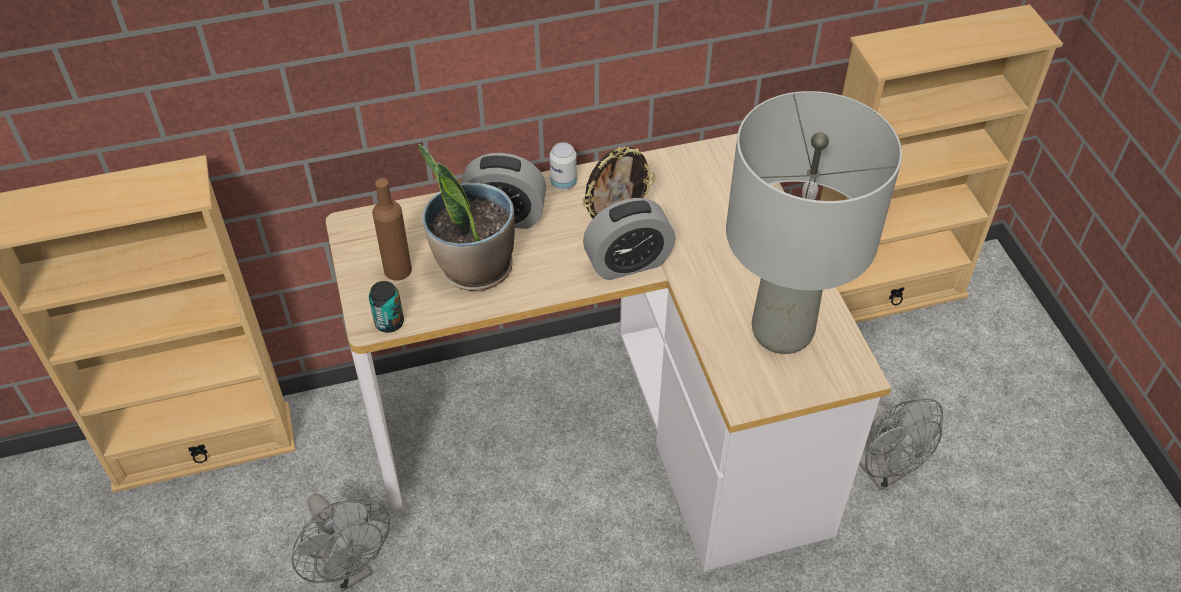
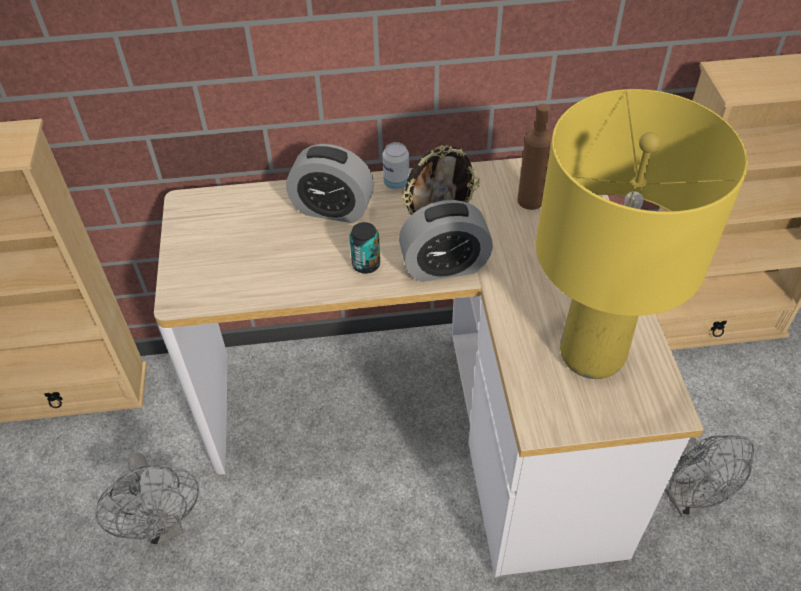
camera: 10 degrees right, 0 degrees up
(389, 322) = (197, 300): can -> can (366, 264)
(397, 270) = (218, 249): brown bottle -> brown bottle (530, 200)
(474, 268) = (292, 255): potted plant -> none
(782, 332) = (592, 355): grey table lamp -> yellow table lamp

